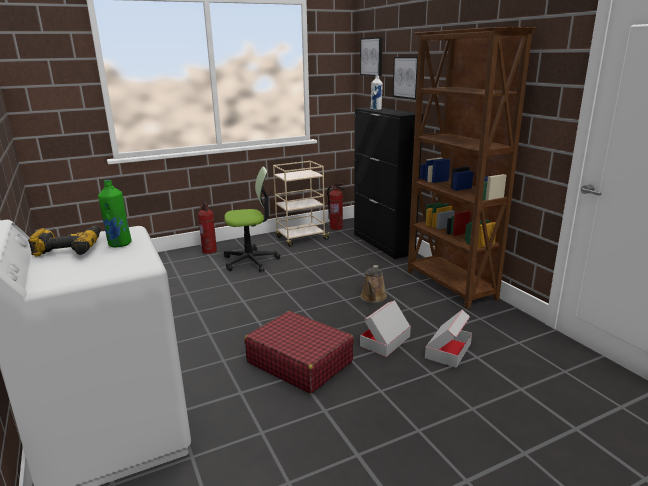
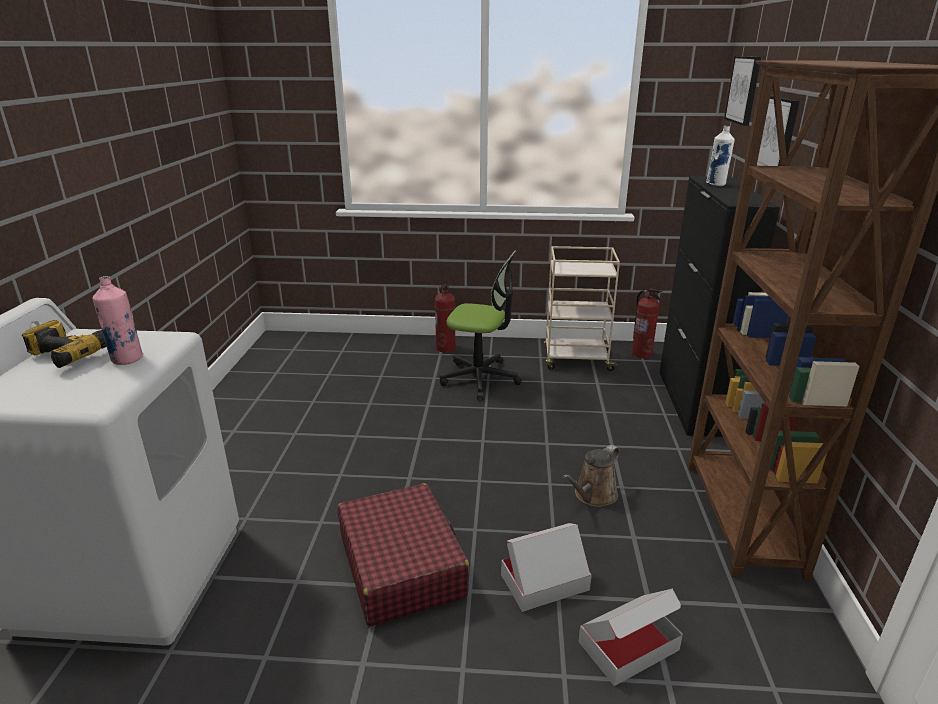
camera: 30 degrees right, 5 degrees up
(119, 244) = (127, 359): green bottle -> pink bottle

